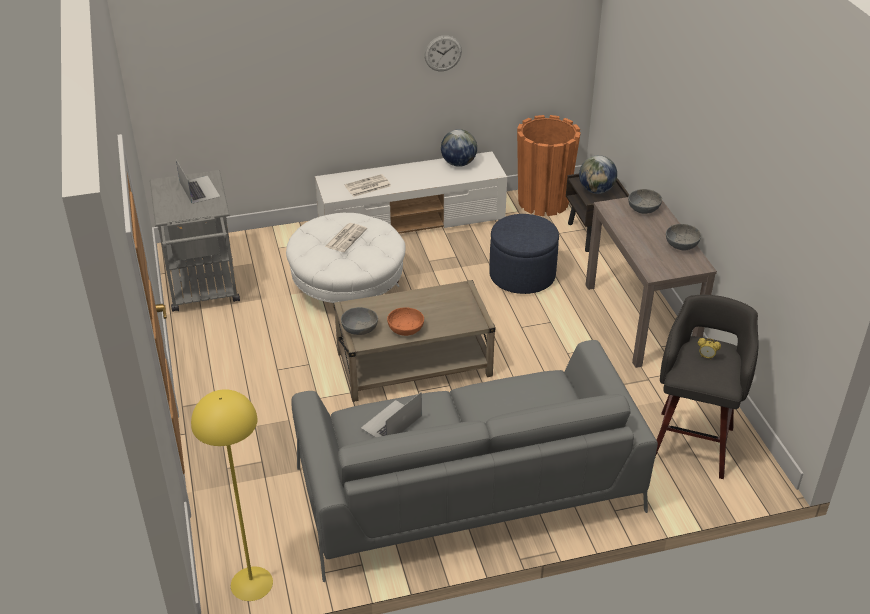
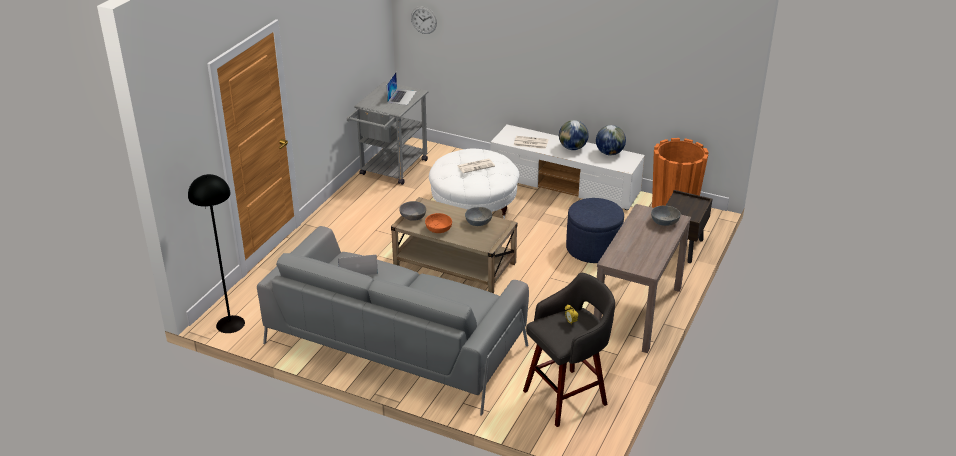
camera: 40 degrees right, 5 degrees down
(252, 583) = (230, 324): yellow floor lamp -> black floor lamp
(443, 53) = (611, 60): wall clock -> wall clock (423, 20)
(596, 190) = (682, 208): globe -> globe (572, 148)
(681, 245) = (656, 254): grey bowl -> grey bowl (478, 222)

